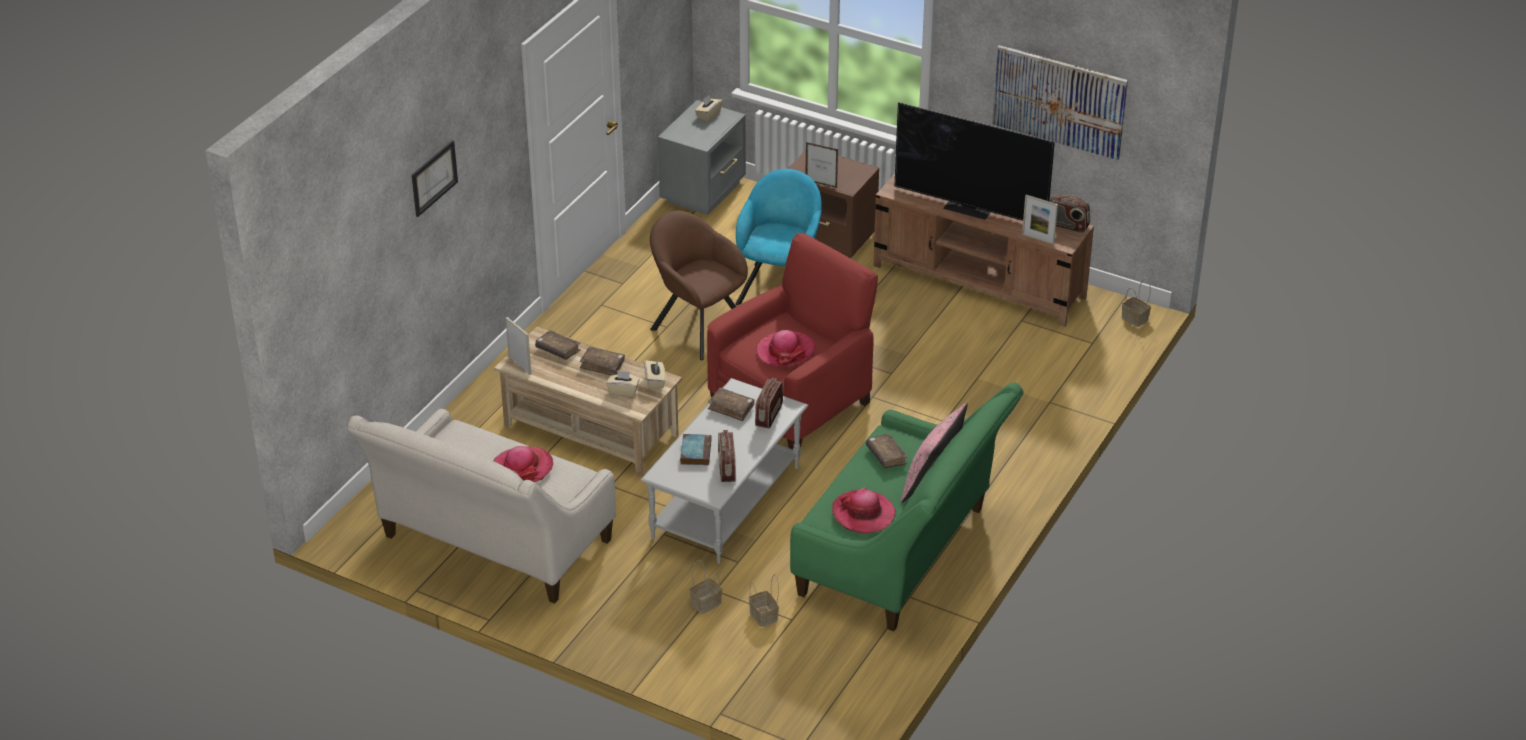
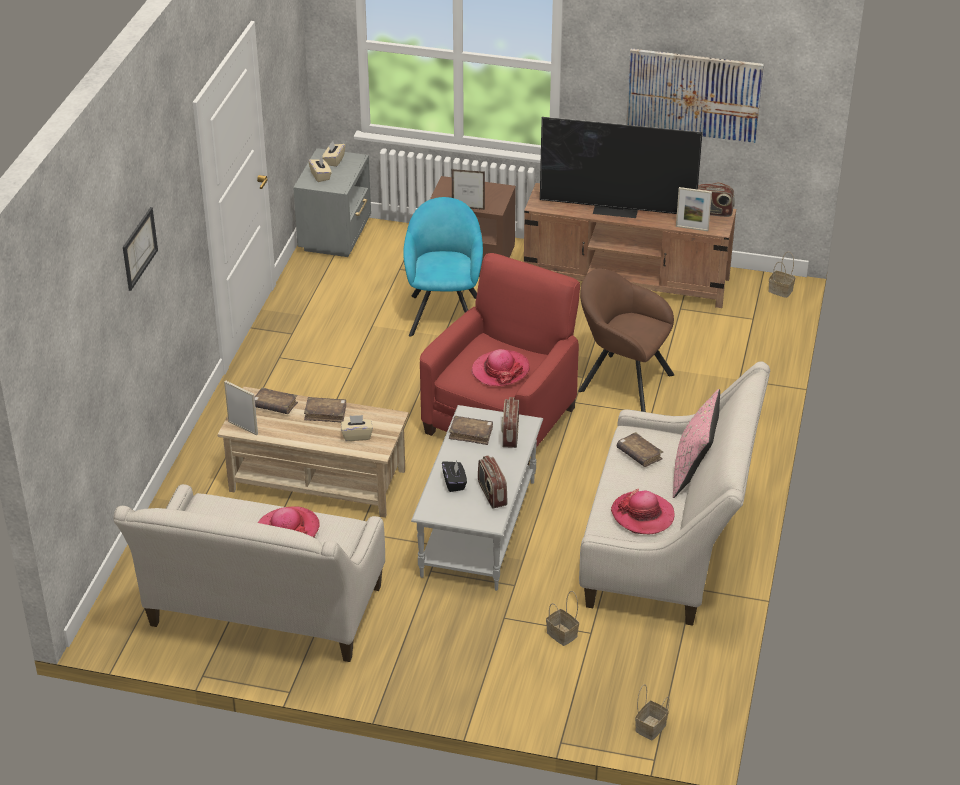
camera: 15 degrees left, 0 degrees up
(655, 381) = (384, 421): beige tissue box -> beige tissue box (320, 176)
(695, 452) = (454, 483): book -> black tissue box
(697, 326) = (380, 363): brown armchair -> brown armchair (621, 381)
(705, 604) = (500, 633): basket -> basket (650, 728)
(902, 555) = (669, 549): green sofa -> beige sofa

